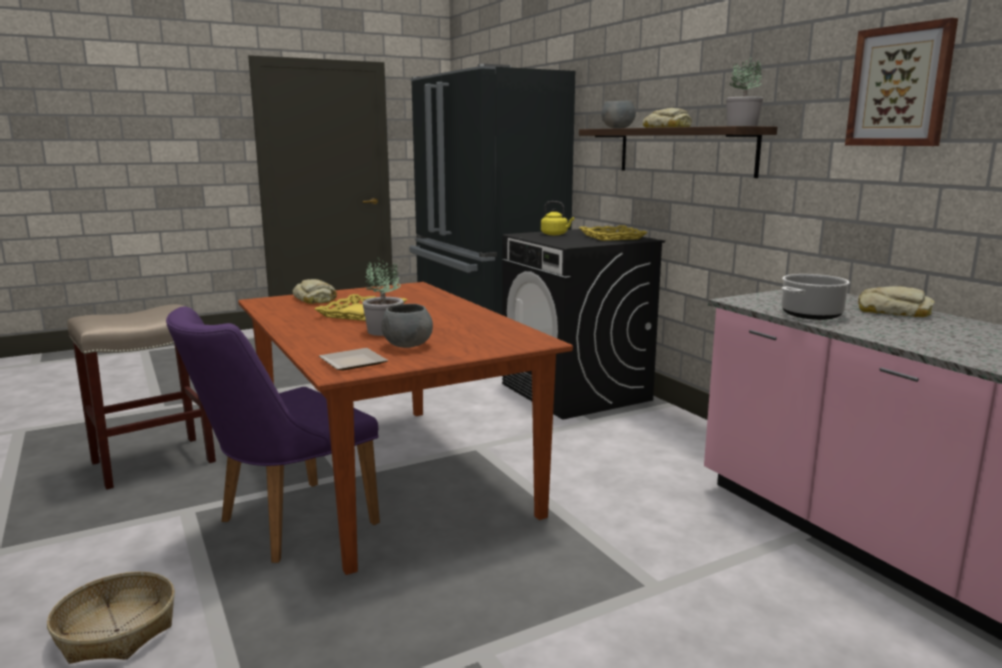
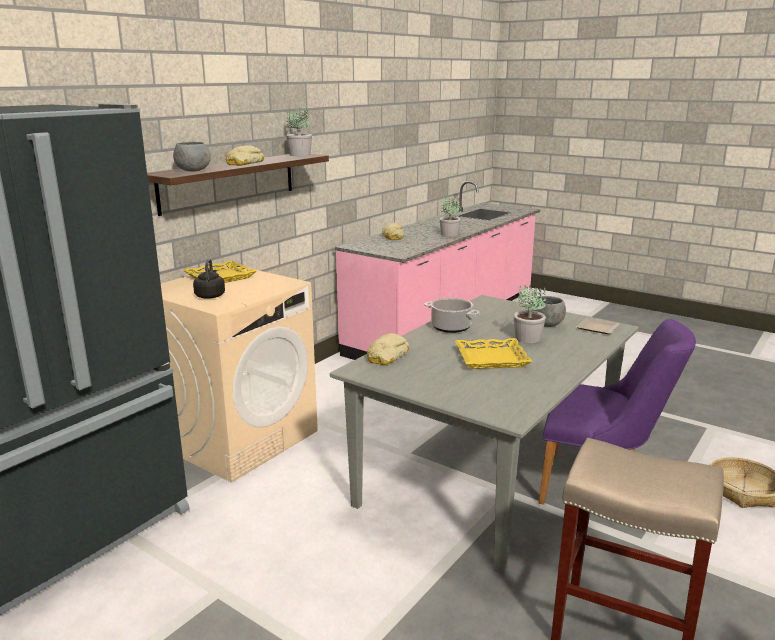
camera: 115 degrees left, 5 degrees up
(314, 299) = (470, 394): bread -> bread (386, 355)
(393, 475) = (489, 472): brown dining table -> grey dining table
(555, 234) = (210, 295): yellow kettle -> black kettle
(576, 392) = (239, 438): black washing machine -> beige washing machine
(811, 315) = (419, 245): cooking pot -> cooking pot (451, 327)
(900, 86) = (352, 125): picture -> none
(920, 341) = (449, 234): none -> potted plant

